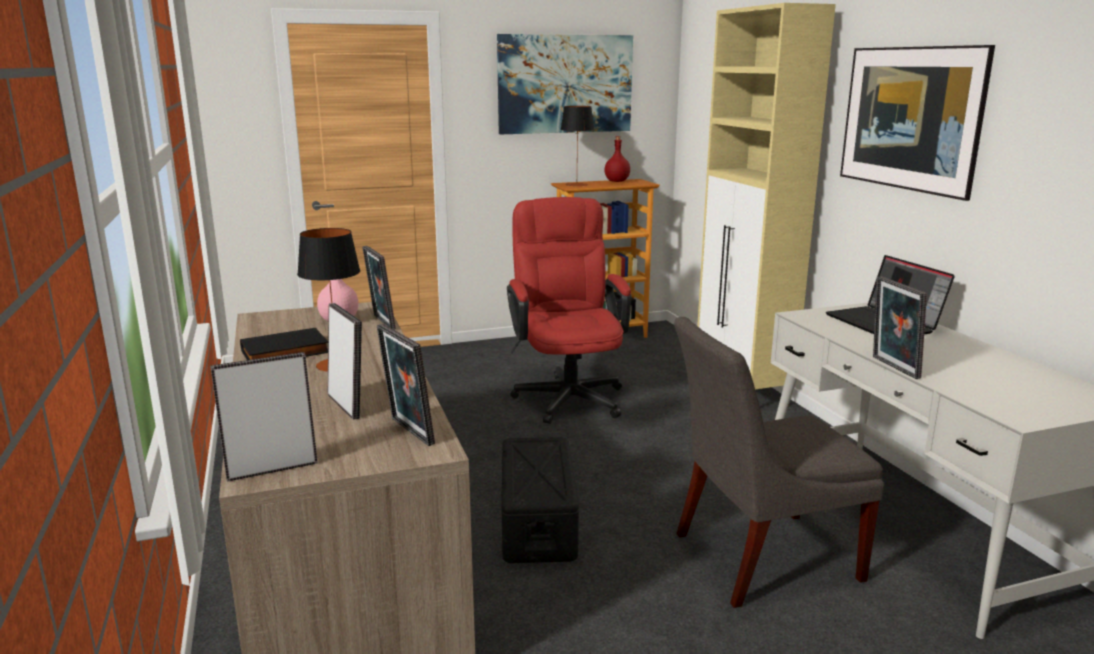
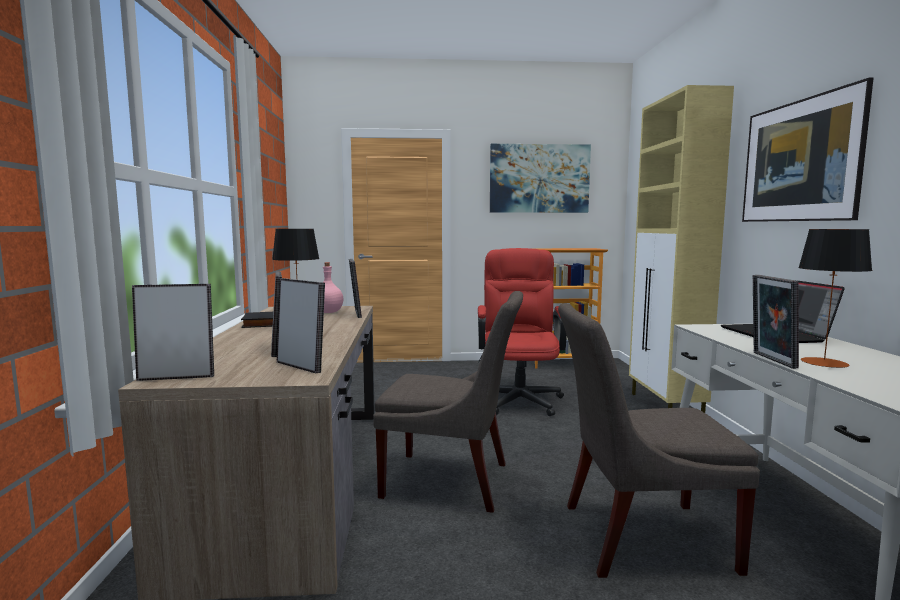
camera: 15 degrees right, 10 degrees down
(408, 432) = (301, 366): picture frame -> picture frame turned 150 degrees clockwise
(538, 522) = (452, 481): black storage box -> grey chair
(576, 184) = (544, 248): table lamp -> table lamp (824, 362)
(616, 181) = (576, 248): red bottle -> none

